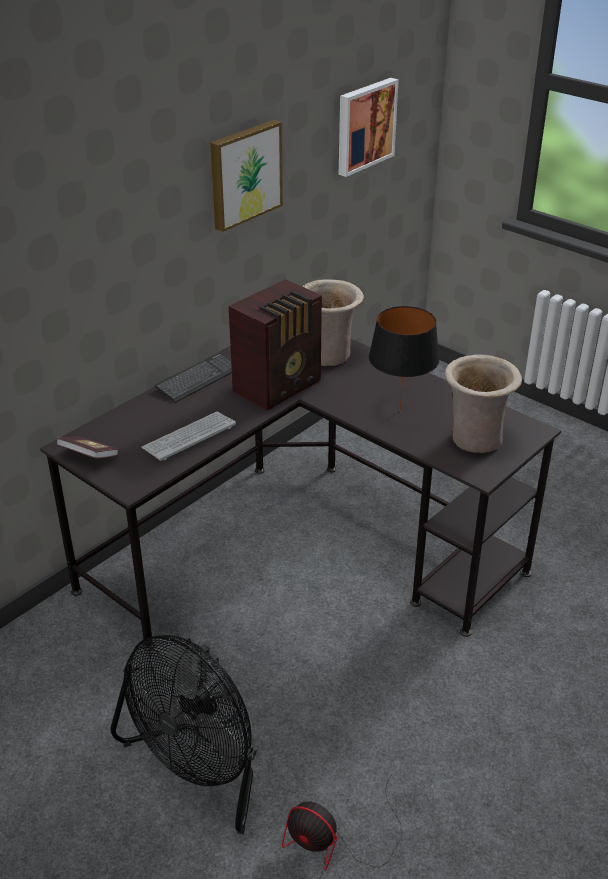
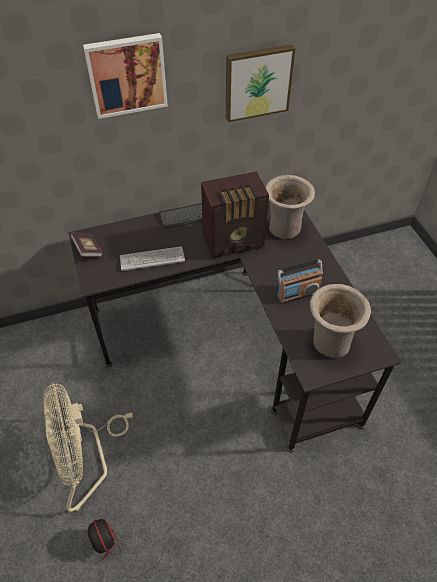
camera: 30 degrees right, 15 degrees up
(200, 761) = (86, 452): black fan -> beige fan
(364, 126) = (386, 59): picture -> picture (127, 75)
(399, 410) = (297, 294): black table lamp -> radio

